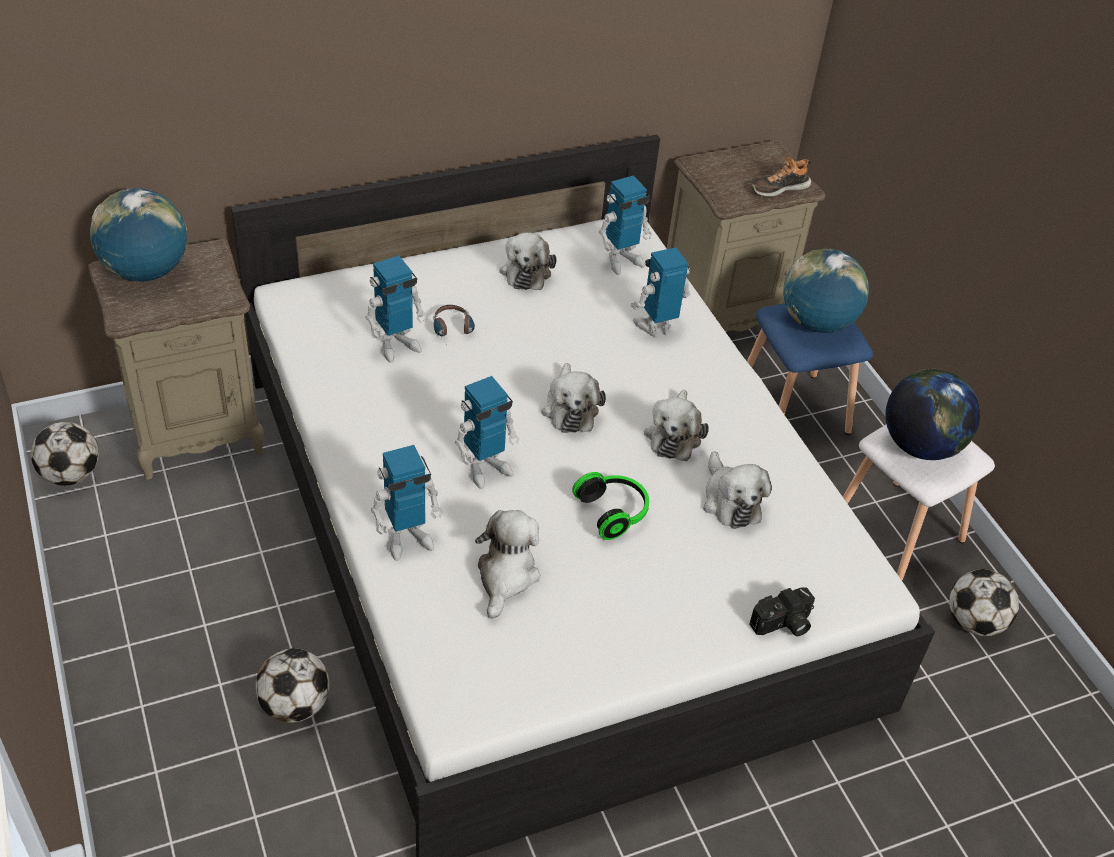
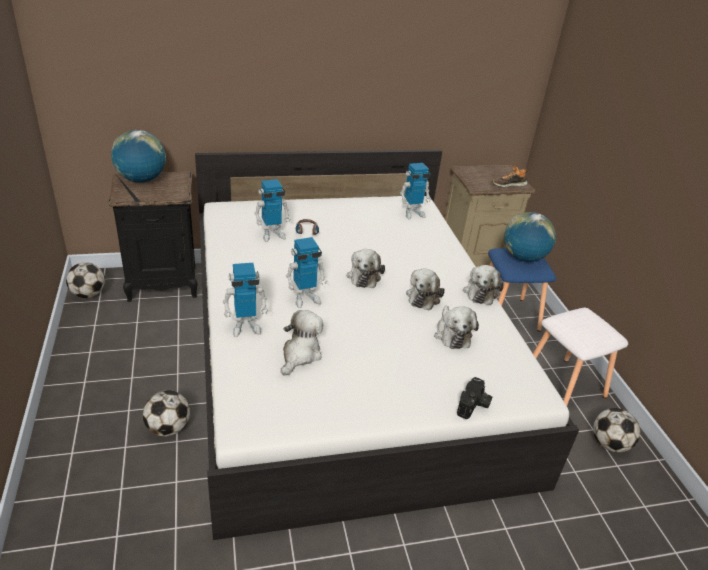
camera: 10 degrees right, 10 degrees down
(196, 434) = (163, 284): beige nightstand -> black nightstand
(526, 270) = (357, 212): plush toy -> plush toy (480, 292)
(614, 512) = (377, 330): headphones -> none
(656, 328) = (425, 245): toy robot -> none
(783, 625) = (474, 406): camera -> camera turned 45 degrees counterclockwise
(920, 446) = (580, 325): globe -> none

